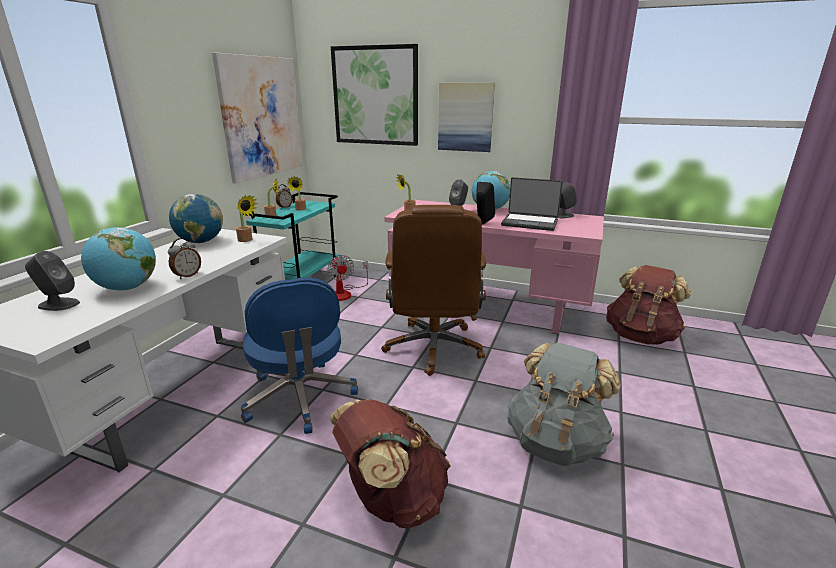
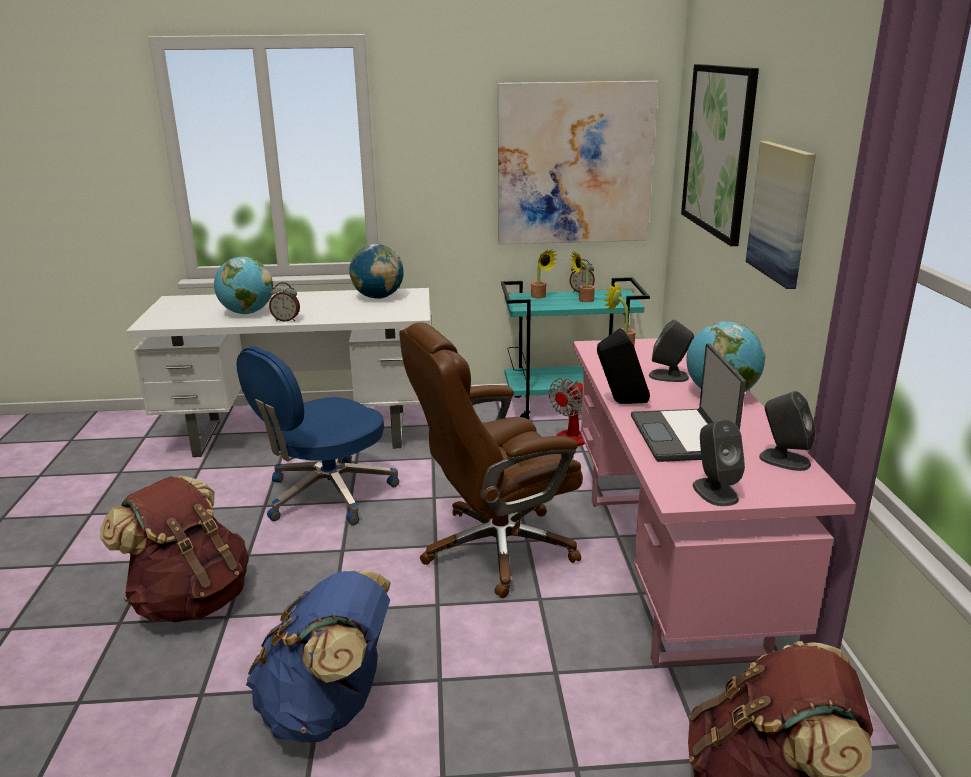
camera: 65 degrees right, 0 degrees up
(58, 304) = (207, 307): grey speaker -> grey speaker (714, 491)
(247, 240) = (401, 310): potted plant -> none
(556, 442) = (329, 708): grey backpack -> blue backpack

